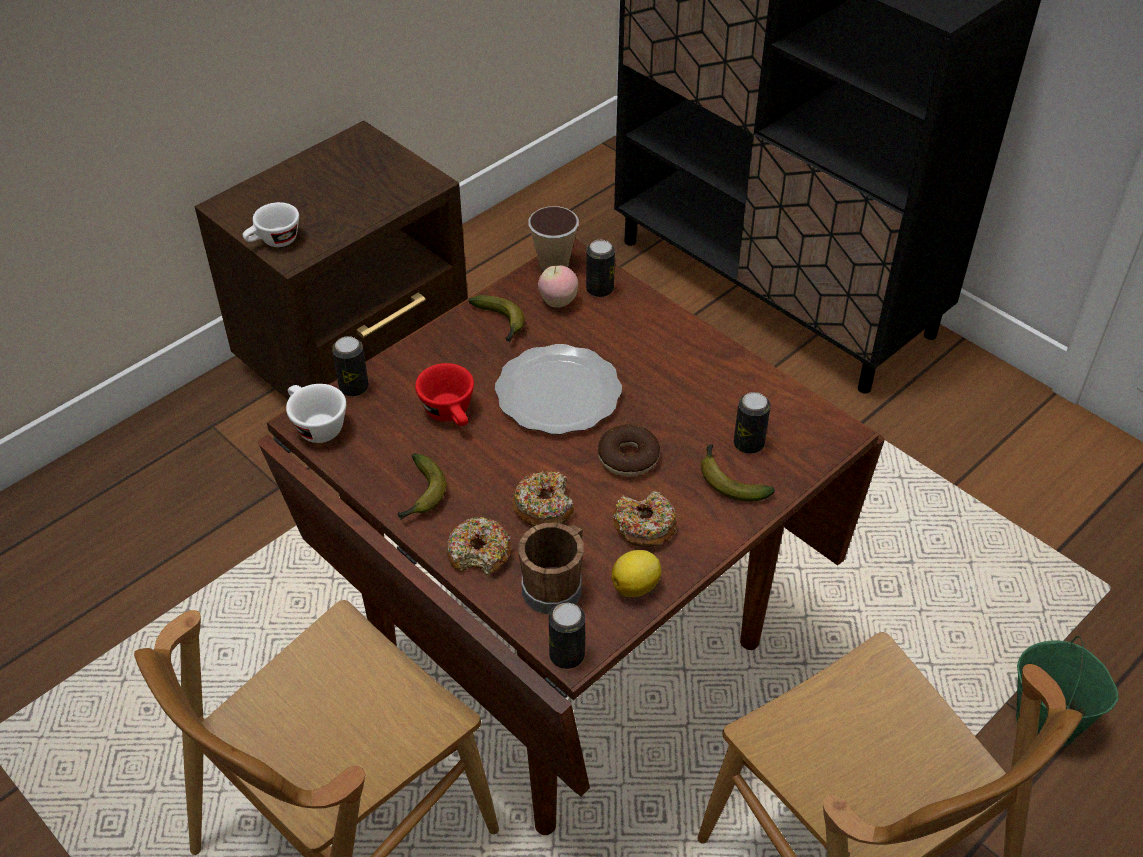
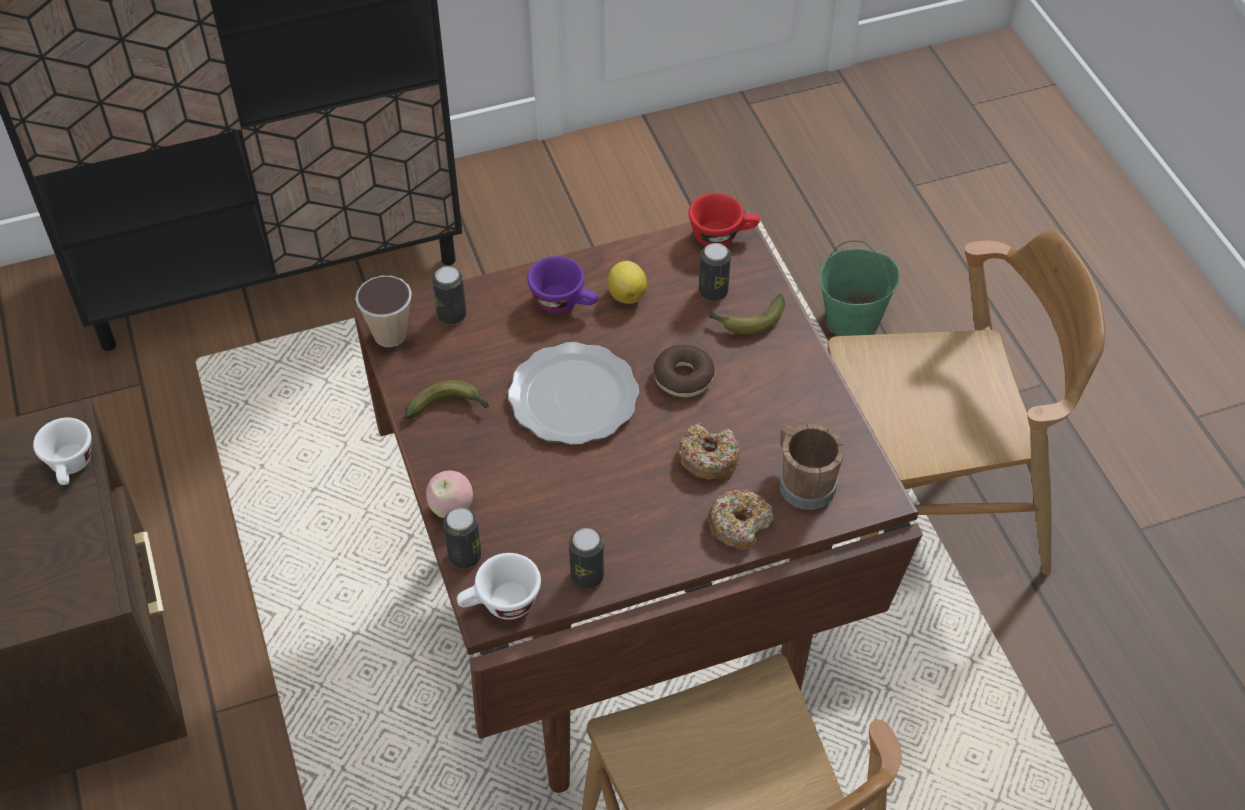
camera: 65 degrees left, 5 degrees up
(274, 242) = (55, 606): white cup -> white cup (71, 467)
(421, 495) = (645, 546): banana -> none
(451, 414) = (552, 488): red cup -> red cup (722, 235)
(558, 302) = (448, 352): apple -> apple (451, 509)
(567, 655) = (881, 501): can -> can (587, 576)
(637, 586) = (830, 427): lemon -> lemon (627, 294)
(644, 526) = (768, 397): donut -> none
(662, 351) = (565, 302): none -> purple cup

